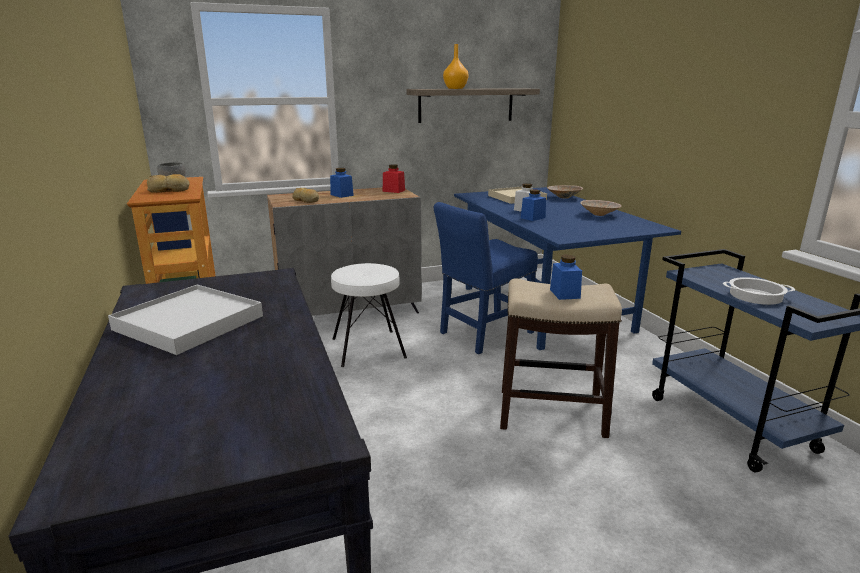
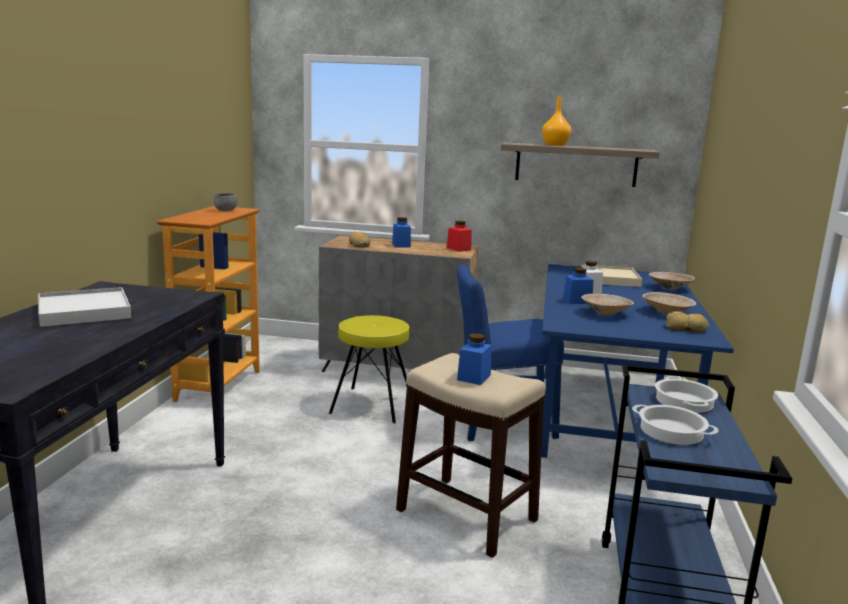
camera: 30 degrees right, 5 degrees down
(169, 190) = (206, 216): bread -> bread (686, 329)
(368, 347) = (372, 404): white stool -> yellow stool
(568, 223) = (606, 313): none -> beige bowl
(719, 274) = (683, 401): none -> cooking pot

